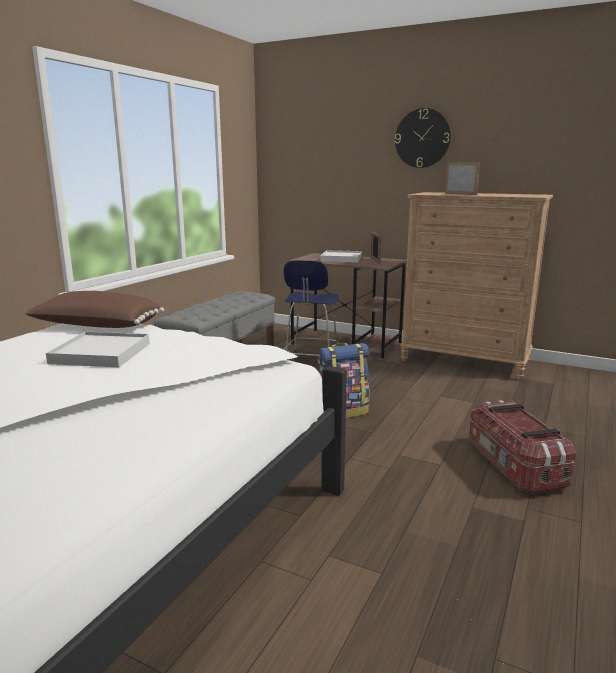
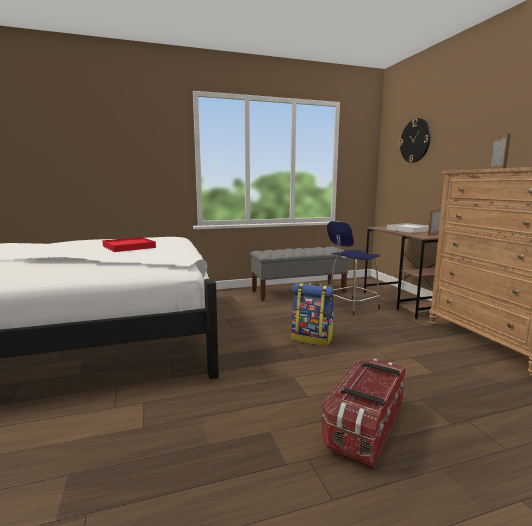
camera: 45 degrees right, 5 degrees down
(96, 327) = (166, 239): brown pillow -> none
(101, 353) = (129, 247): white tray -> red tray
(422, 138) = (491, 120): wall clock -> wall clock (415, 140)

